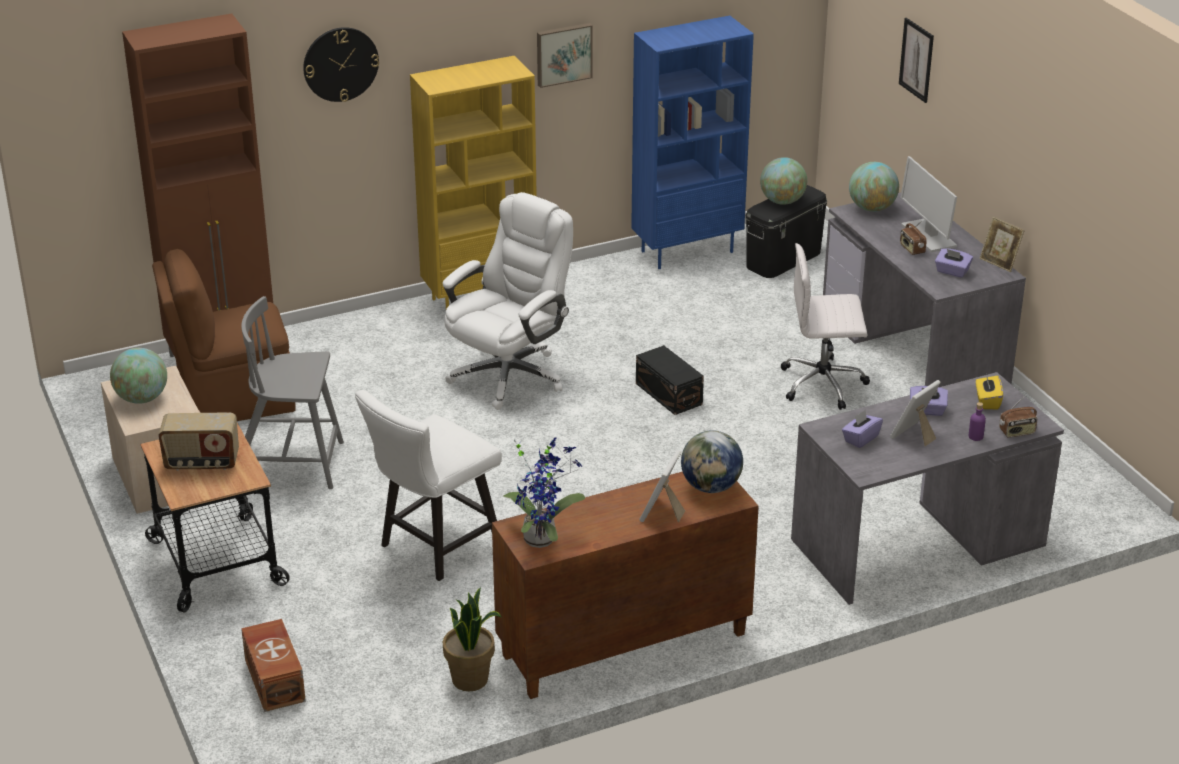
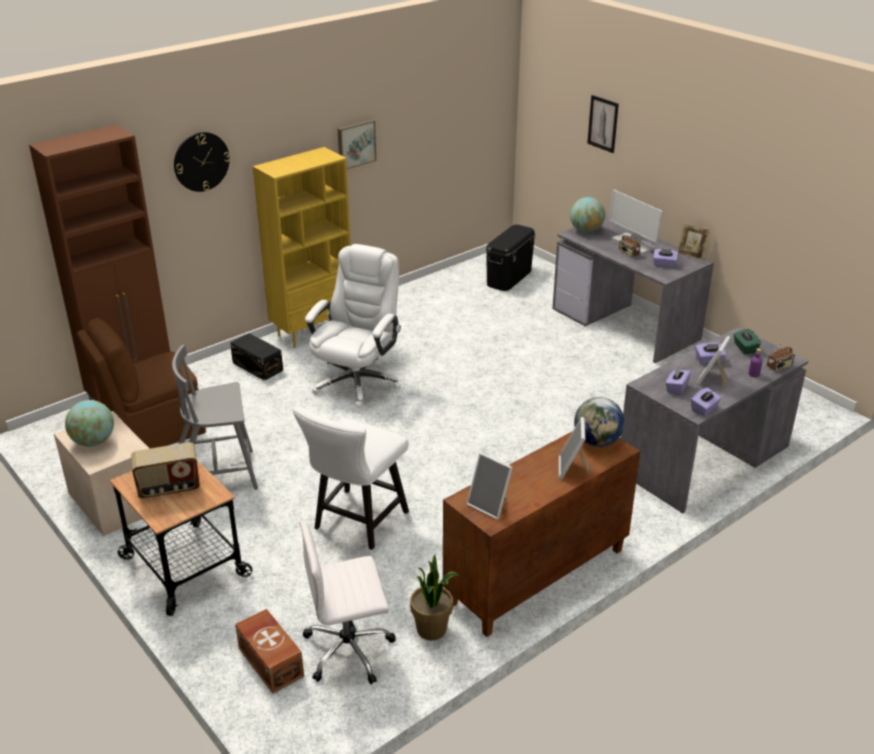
camera: 15 degrees left, 0 degrees up
(542, 537) = (490, 505): potted plant -> picture frame
(668, 394) = (477, 379): black storage box -> black storage box (257, 367)
(687, 251) = (442, 280): blue bookcase -> none
(782, 201) = (508, 237): globe -> none
(824, 384) = (579, 356): white office chair -> white office chair (349, 649)
(880, 470) = (704, 409): none -> purple tissue box
(987, 401) = (745, 348): yellow tissue box -> green tissue box

